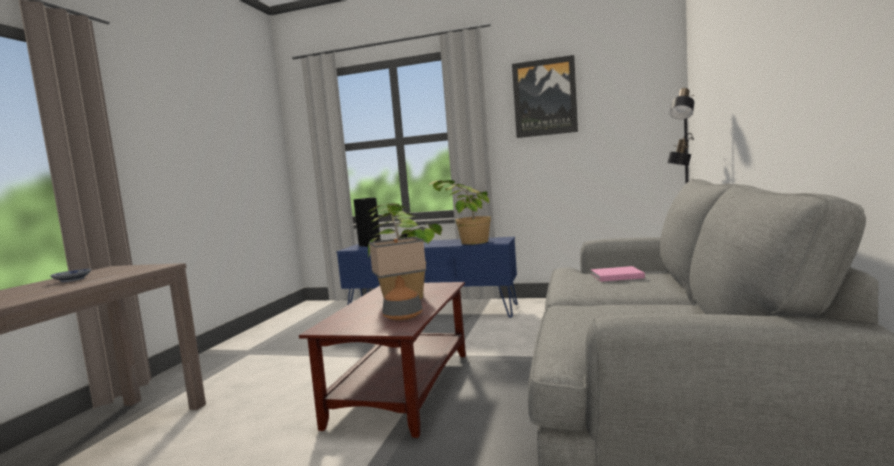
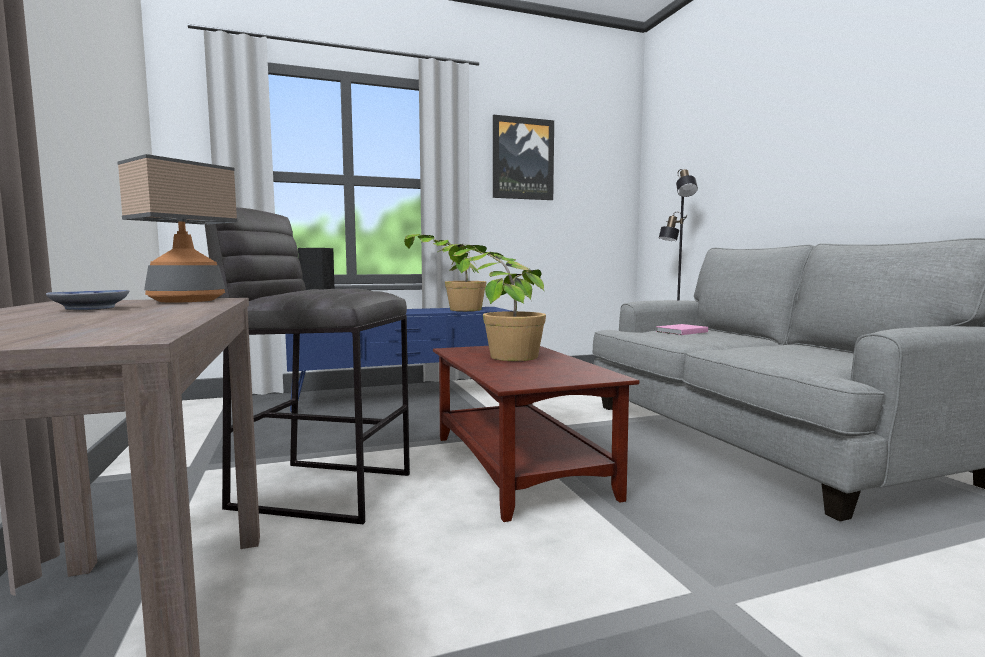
camera: 35 degrees left, 0 degrees up
(274, 380) = (322, 489): none -> grey stool
(402, 316) = (569, 368): table lamp -> table lamp (186, 300)

